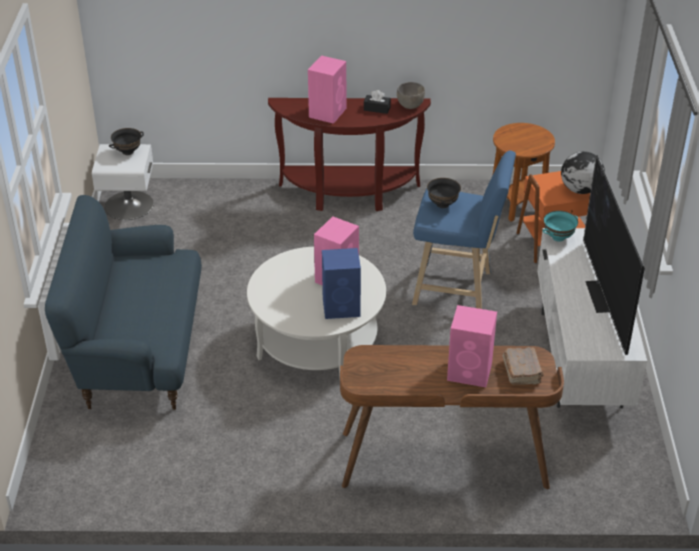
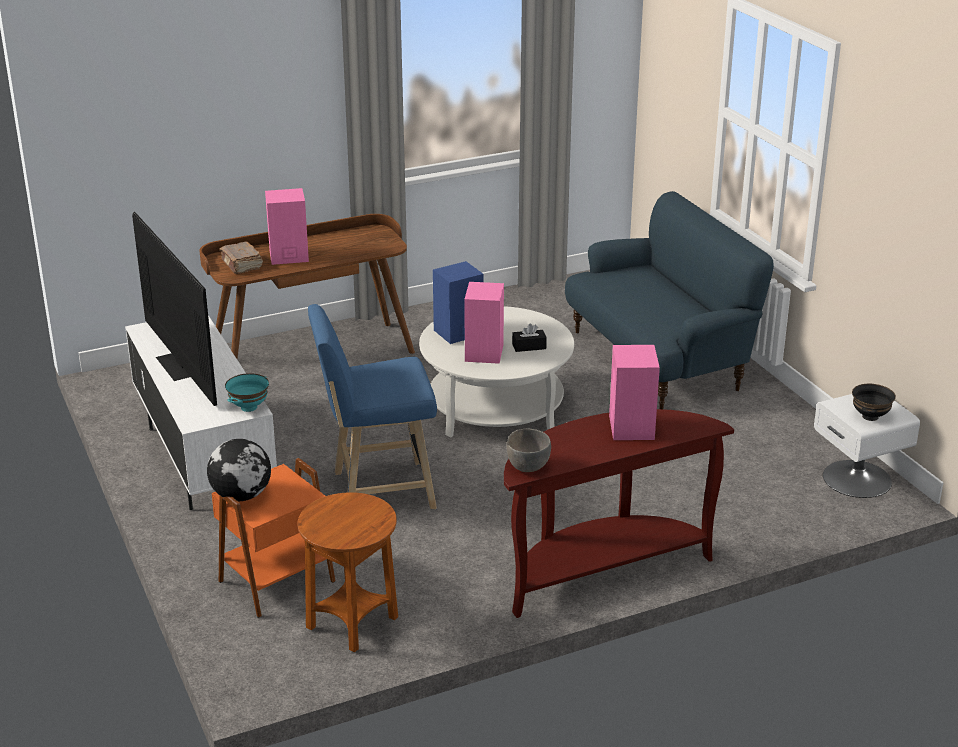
camera: 155 degrees right, 10 degrees down
(377, 108) = (571, 450): black tissue box -> black tissue box (529, 346)
(443, 204) = (399, 376): black bowl -> none

